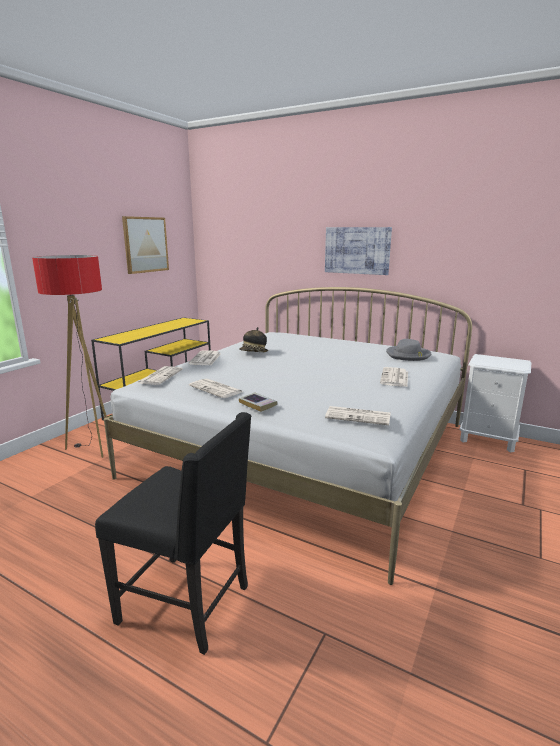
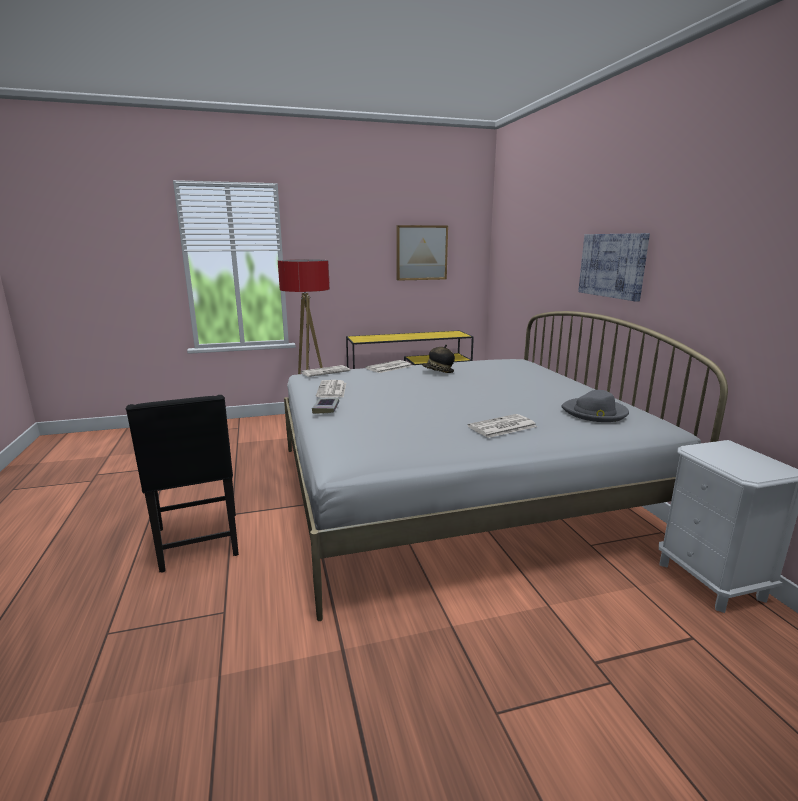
camera: 45 degrees right, 0 degrees up
(359, 416) = (366, 442): newspaper -> none

